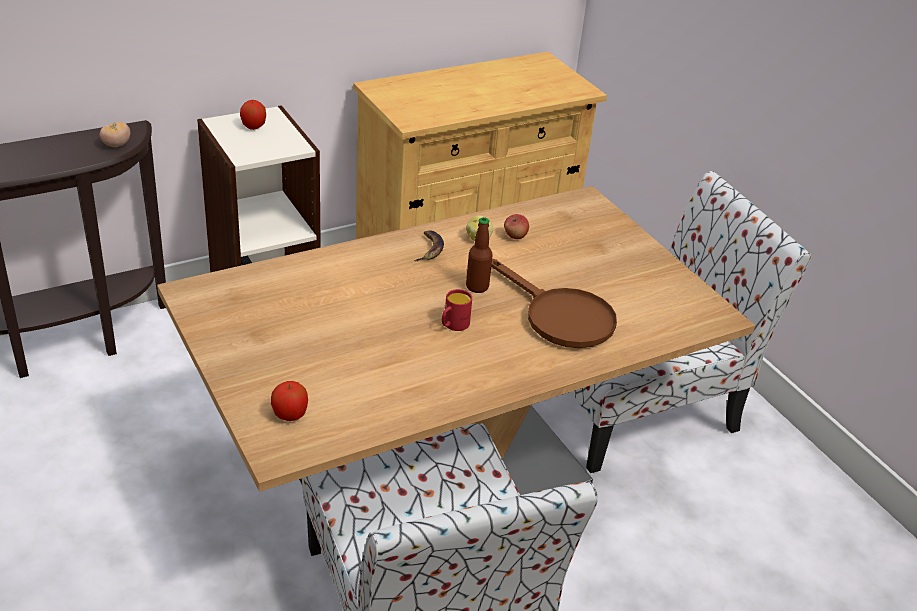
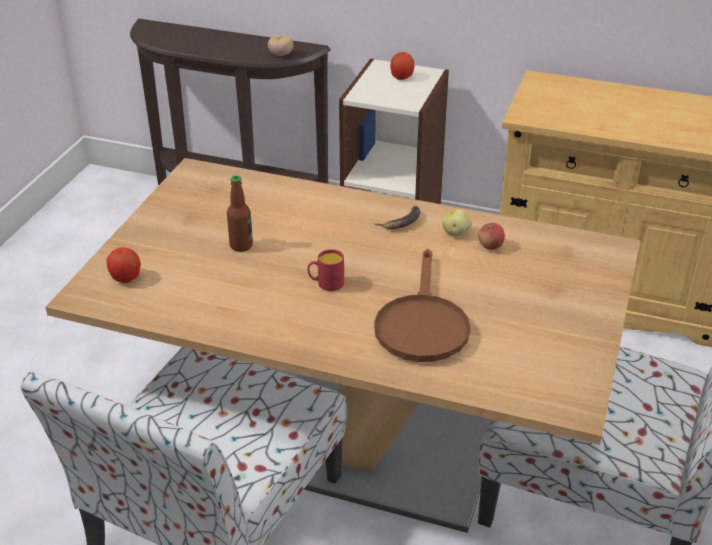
camera: 50 degrees right, 0 degrees up
(477, 287) = (392, 267): bottle -> bottle (241, 245)

